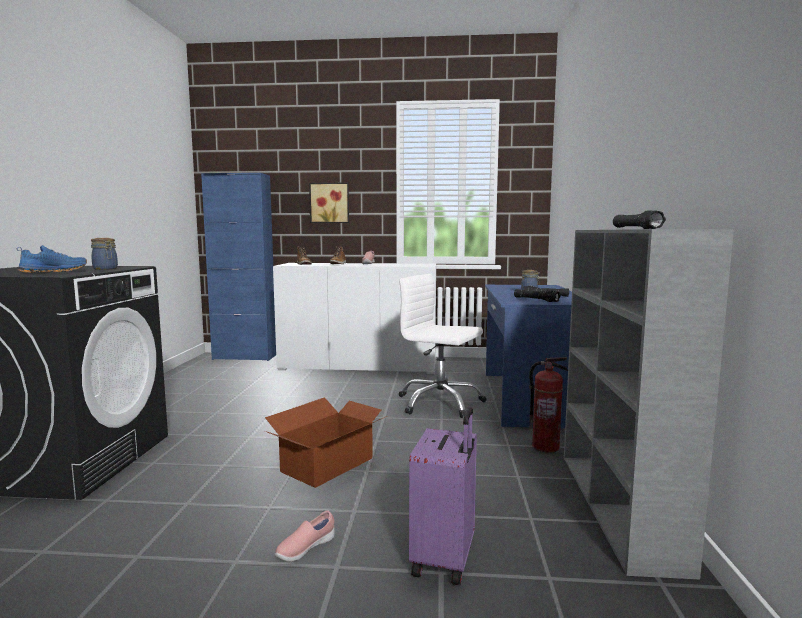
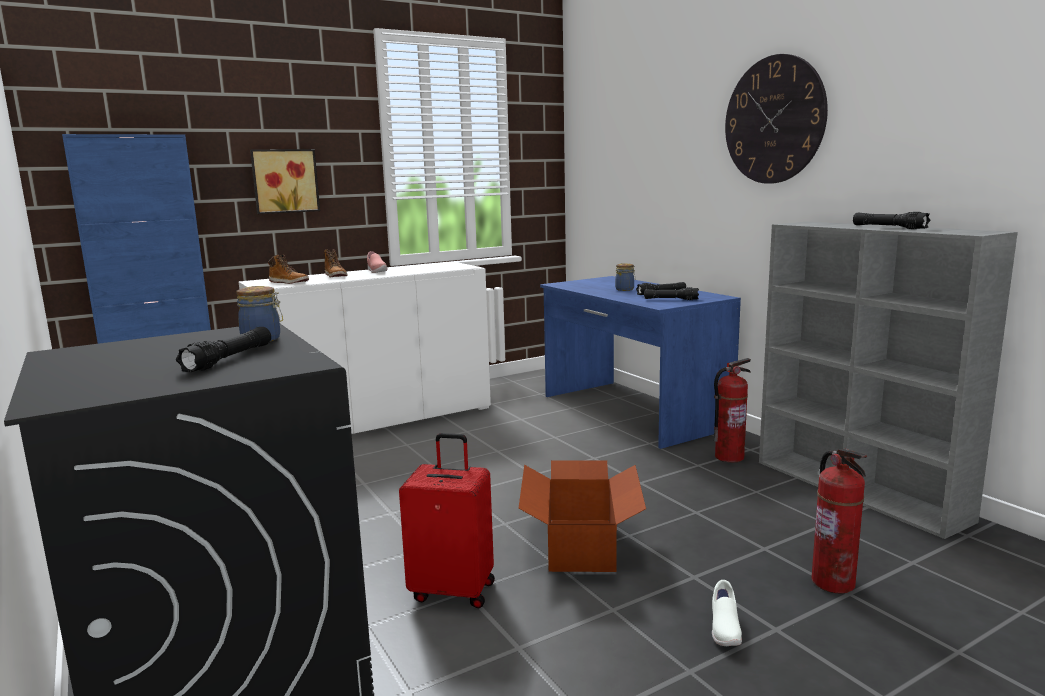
camera: 35 degrees left, 5 degrees up
(54, 271) = (229, 359): blue shoe -> black flashlight
(218, 462) = (453, 590): none -> red suitcase
(305, 549) = (724, 629): pink shoe -> white shoe
(439, 403) = (560, 441): white office chair -> none
(445, 559) = (834, 582): purple suitcase -> fire extinguisher
(624, 136) = (774, 120): none -> wall clock

